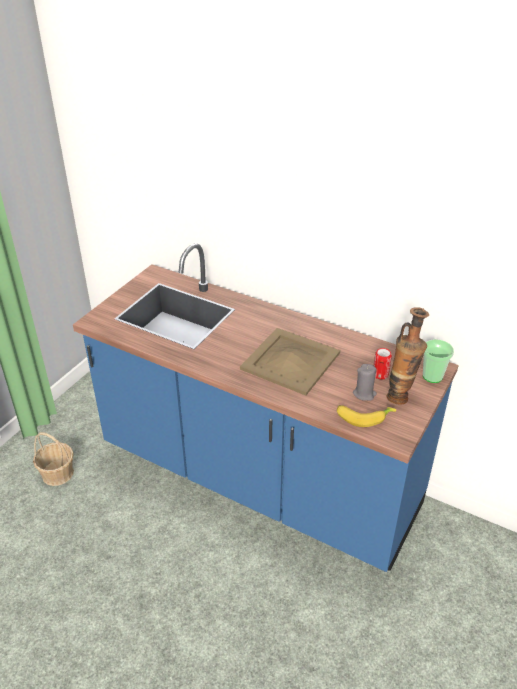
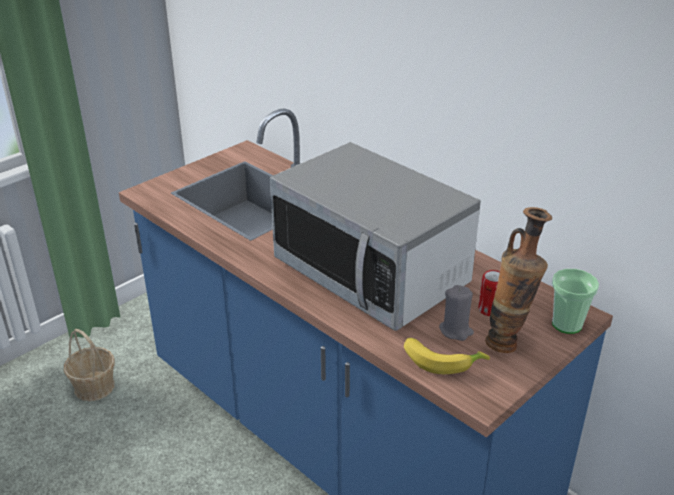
camera: 15 degrees right, 5 degrees down
(291, 361) = (371, 273): beige tray -> microwave

